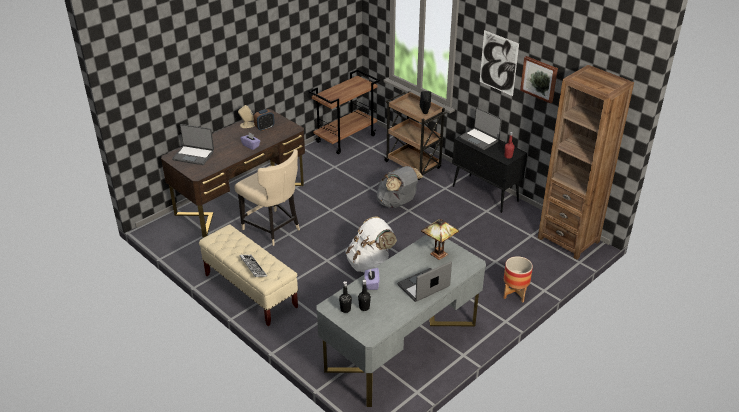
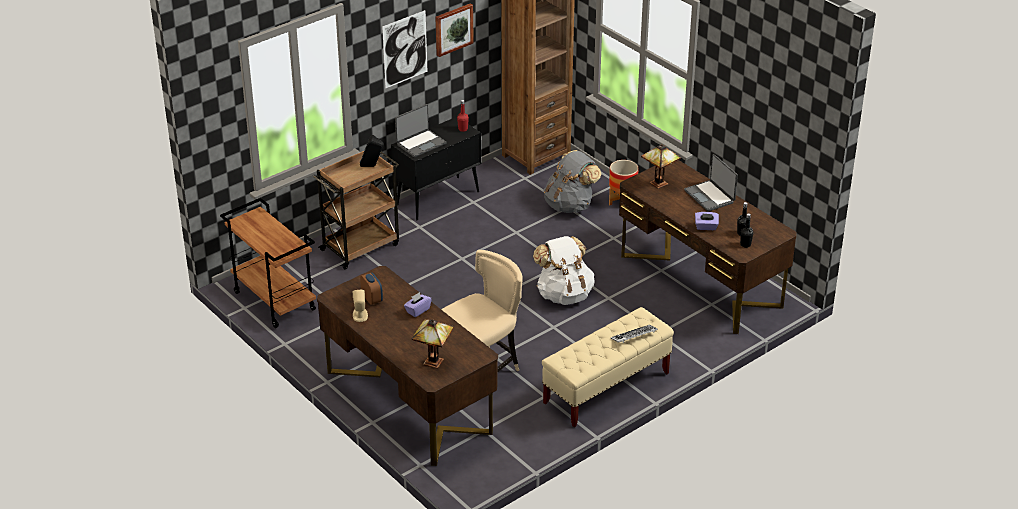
camera: 85 degrees left, 0 degrees up
(194, 155) = (433, 361): laptop -> table lamp
(397, 203) = (445, 266): grey backpack -> grey backpack (570, 205)
(401, 346) = (700, 281): grey desk -> brown desk

